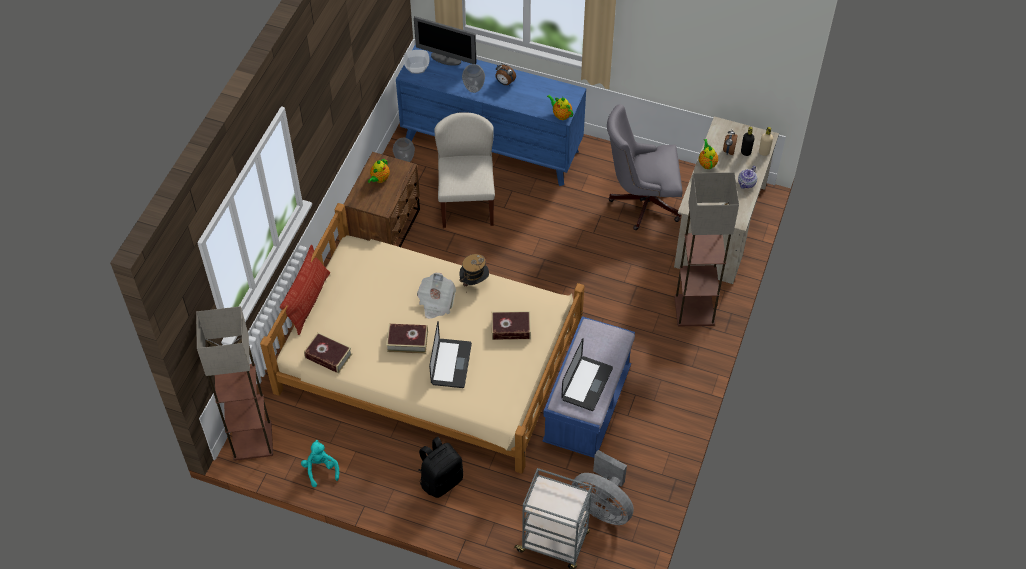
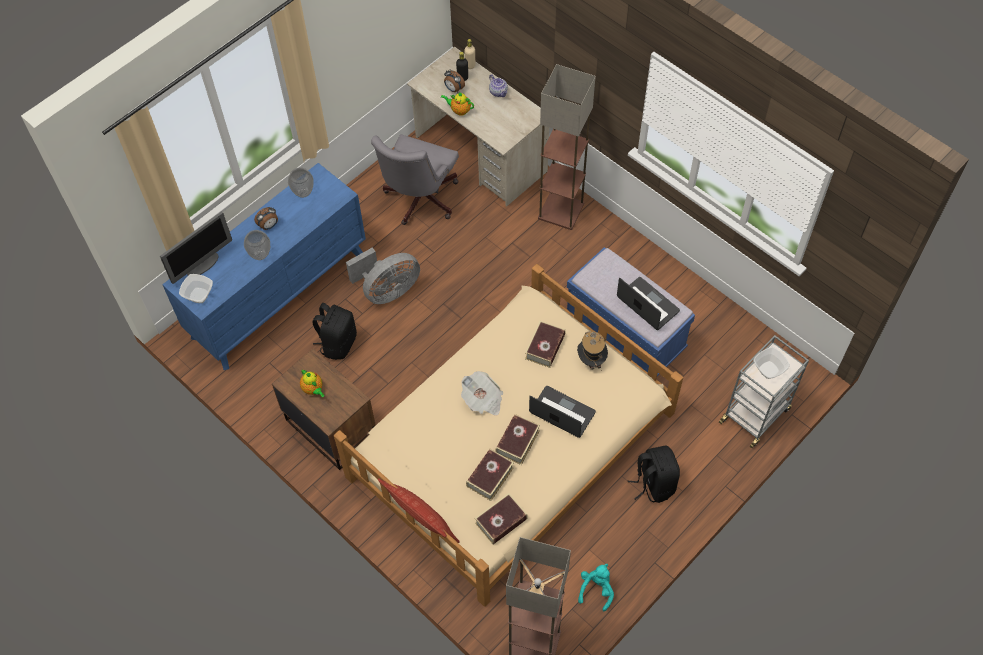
camera: 65 degrees left, 5 degrees up
(321, 469) = (596, 589): turquoise plush toy -> turquoise plush toy turned 105 degrees clockwise
(365, 334) = (490, 477): none -> book
(404, 161) = (250, 379): vase -> vase (303, 193)
(466, 203) = (338, 343): beige chair -> black backpack
(474, 282) = (475, 358): hat -> hat (591, 360)
(557, 498) = (769, 370): none -> bowl
(561, 115) = (340, 195): teapot -> none
(602, 506) = (733, 362): grey fan -> grey fan (387, 290)

